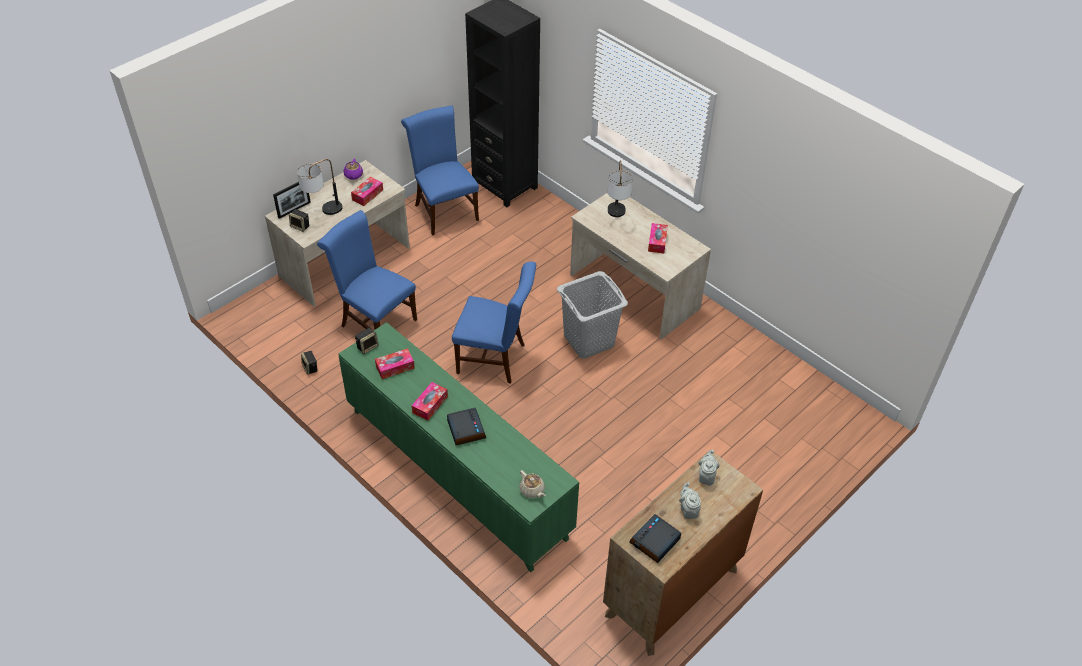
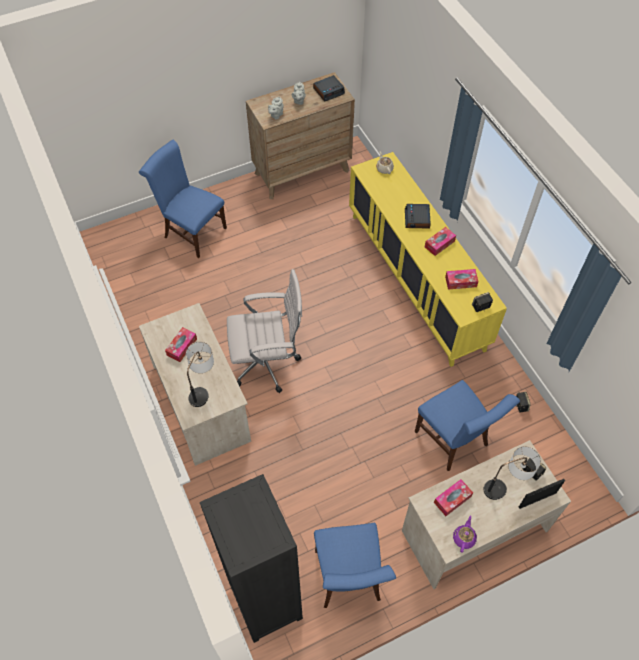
camera: 160 degrees left, 10 degrees up
(457, 473) = (416, 279): green cabinet -> yellow cabinet
(496, 359) = (355, 368): blue chair -> blue chair (192, 231)
(588, 340) = (268, 363): grey laundry basket -> white office chair

